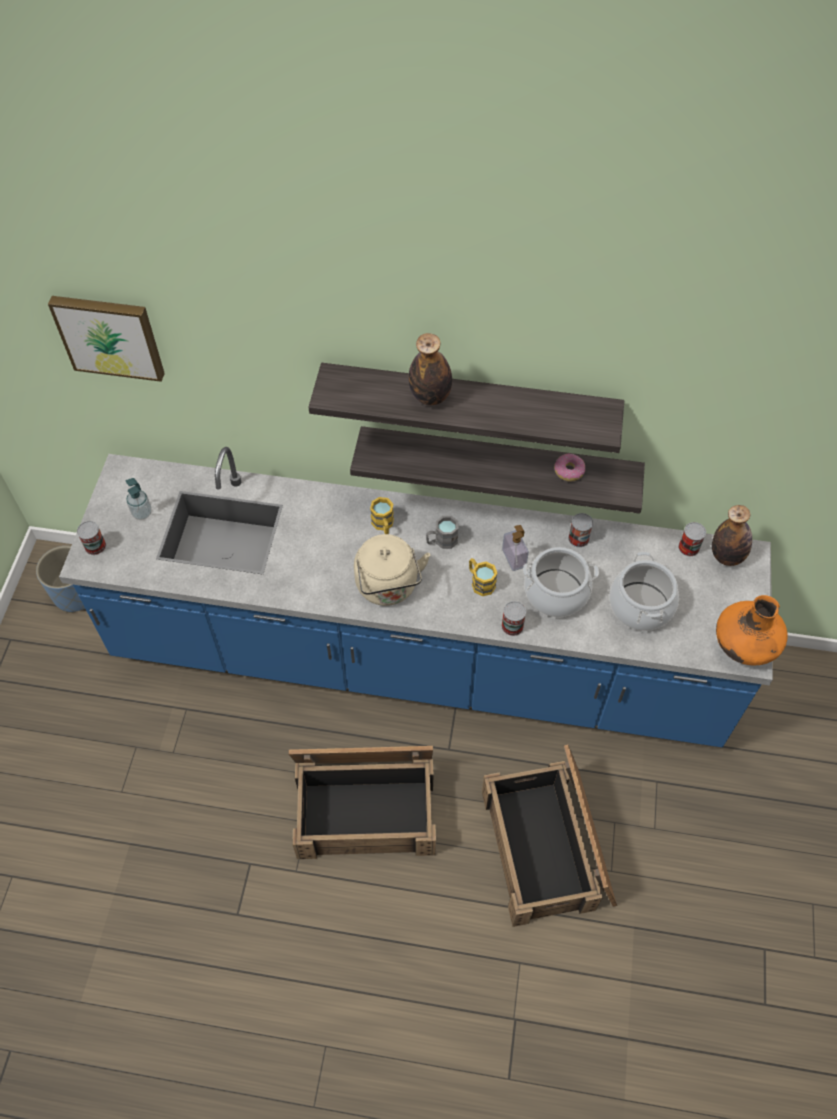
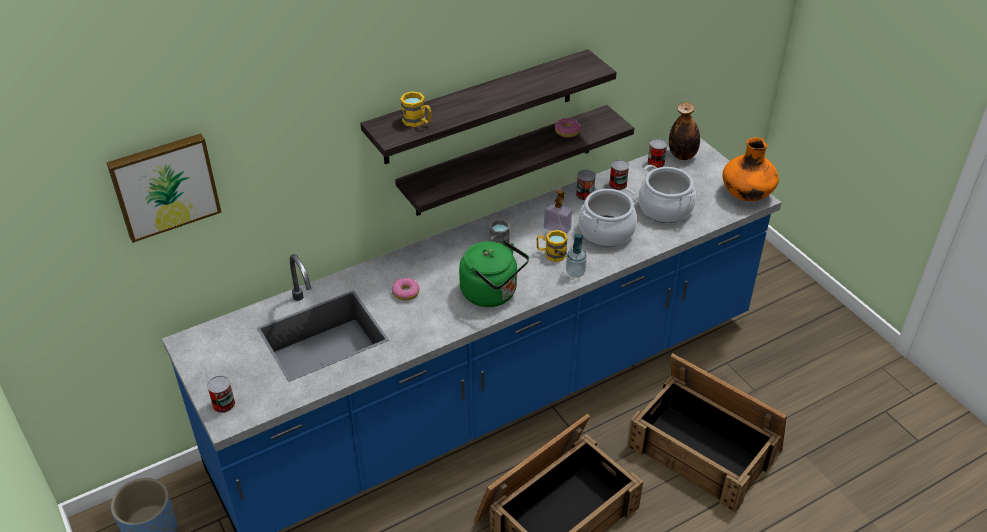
camera: 40 degrees left, 15 degrees down
(142, 513) = (240, 359): soap dispenser -> soap dispenser (575, 272)
(319, 536) = (405, 293): none -> donut
(383, 525) = (445, 260): yellow mug -> yellow mug (418, 122)
(388, 587) = (492, 293): beige kettle -> green kettle
(430, 396) = (464, 104): bottle -> none
(512, 626) = (601, 265): can -> can (618, 184)

